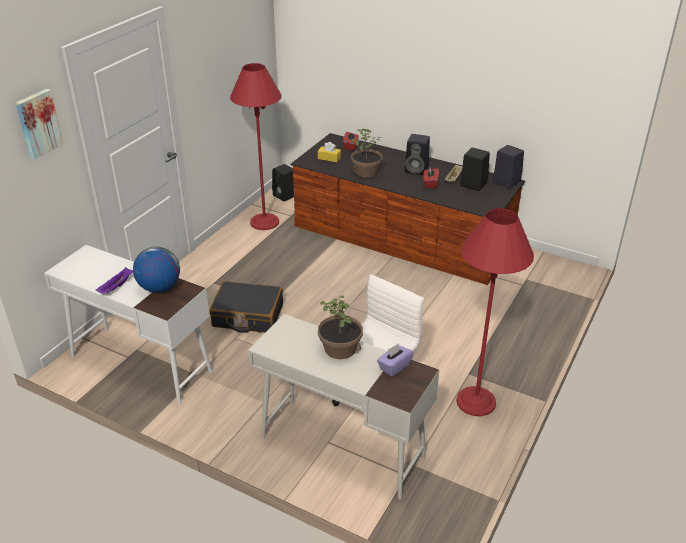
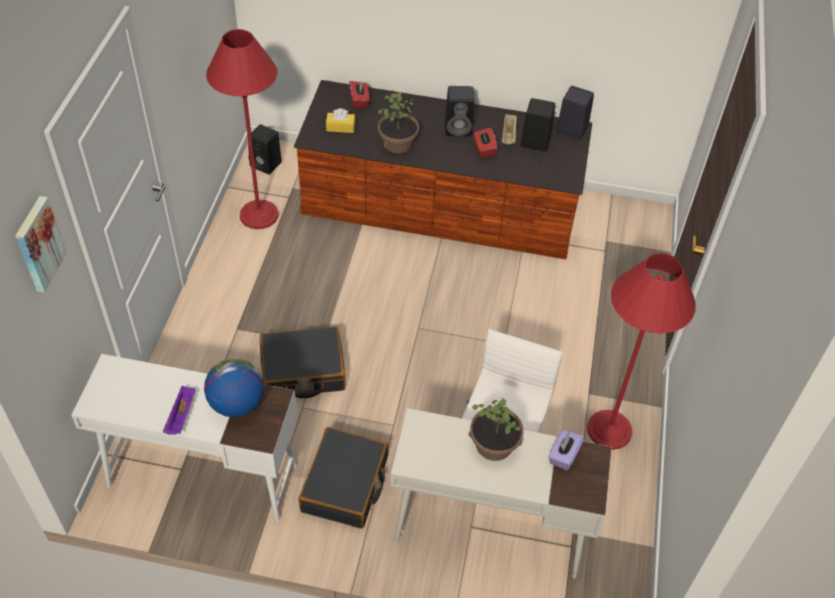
camera: 20 degrees left, 15 degrees up
(242, 392) = (345, 485): none -> black suitcase

